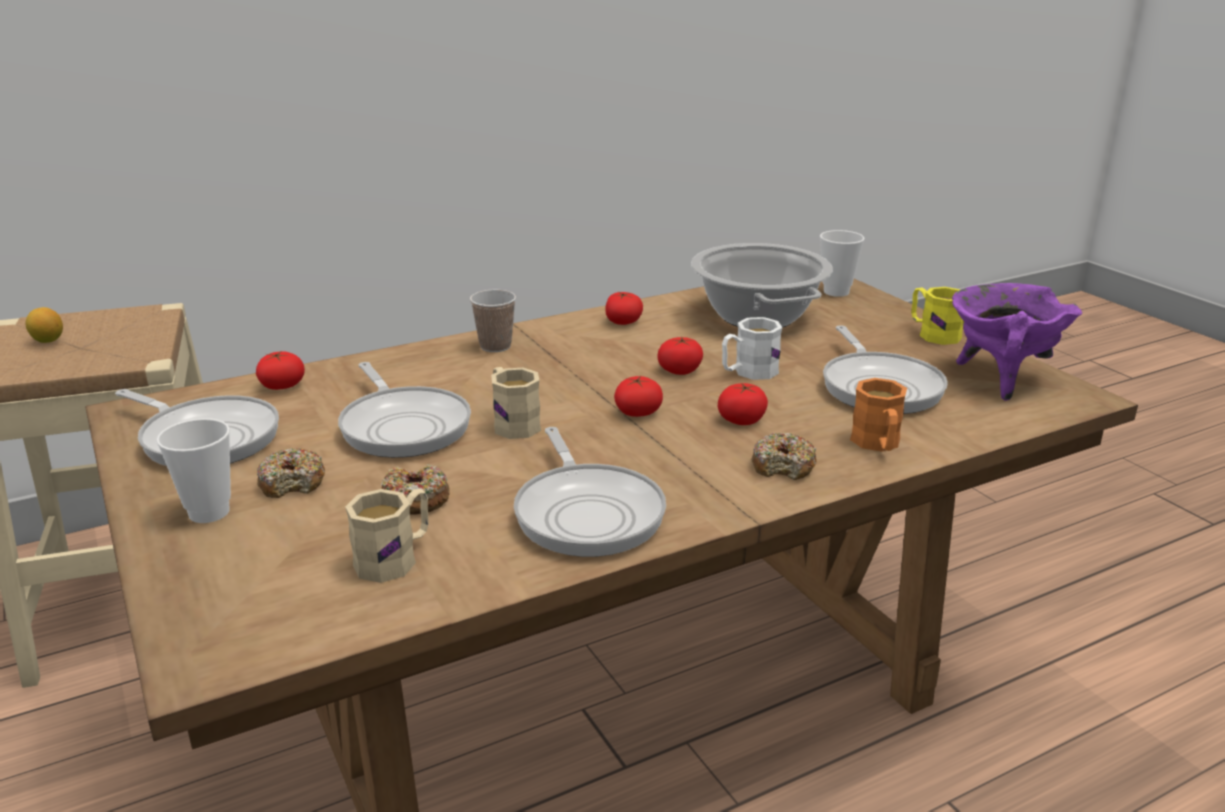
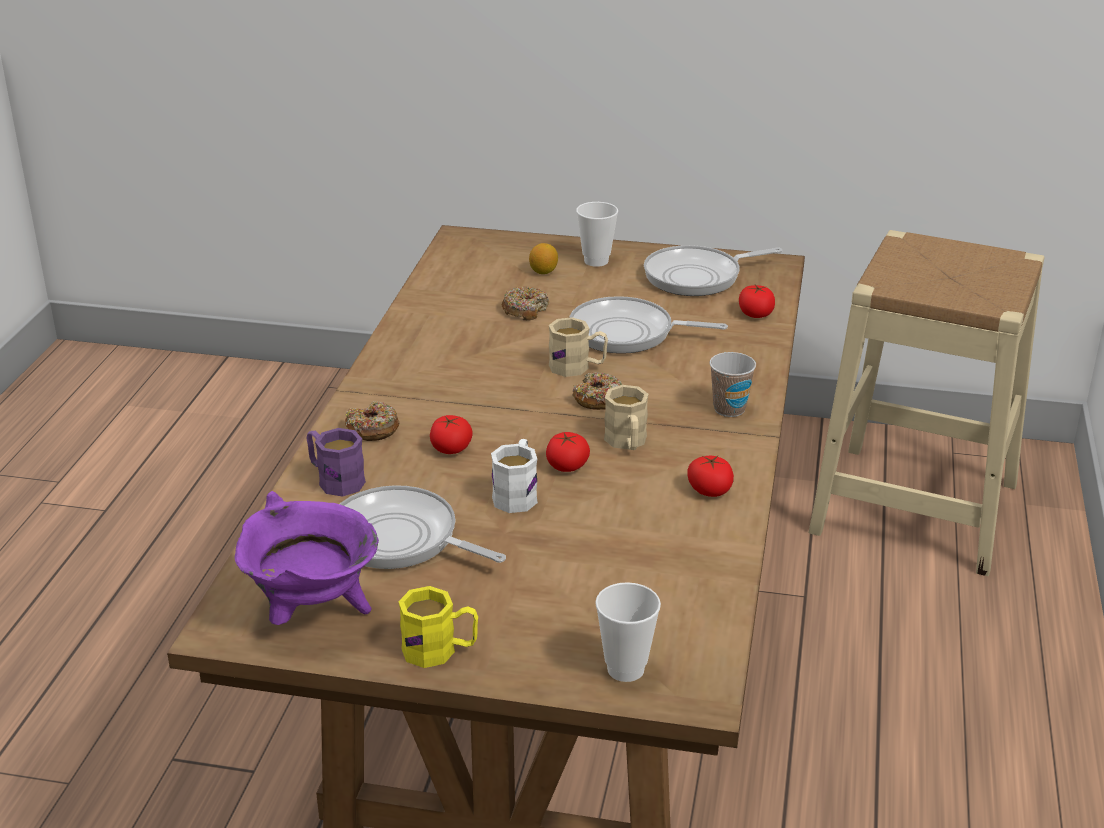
camera: 130 degrees right, 5 degrees up
(48, 340) = (969, 264): lemon -> lemon (543, 272)
(292, 483) = (598, 286): donut -> donut (598, 399)
(395, 558) = (475, 290): beige mug -> beige mug (627, 443)
(587, 513) = (431, 348): frying pan -> none
(638, 412) = (524, 415): tomato -> none
(757, 316) = (627, 570): cooking pot -> none
(878, 444) = (334, 479): orange mug -> purple mug

